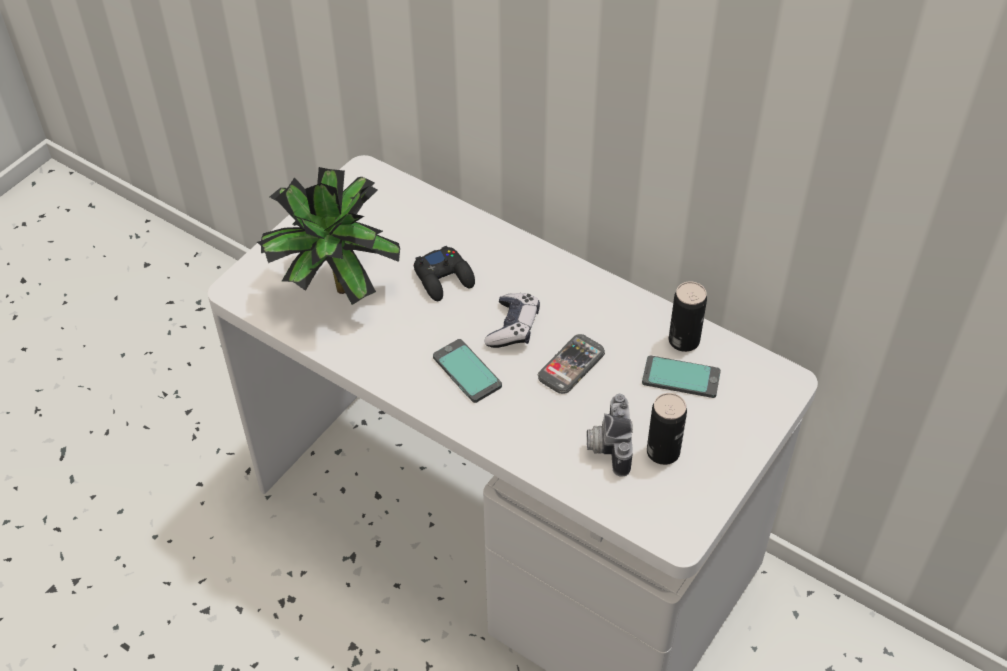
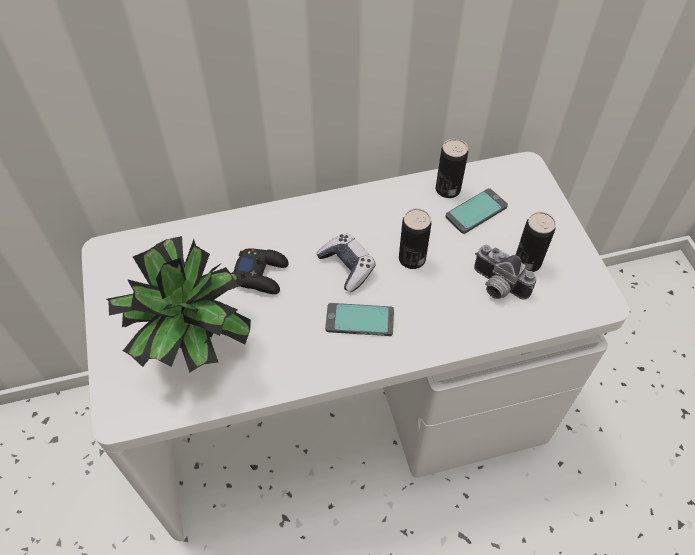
camera: 50 degrees left, 5 degrees up
(571, 365) = (412, 259): phone -> can

